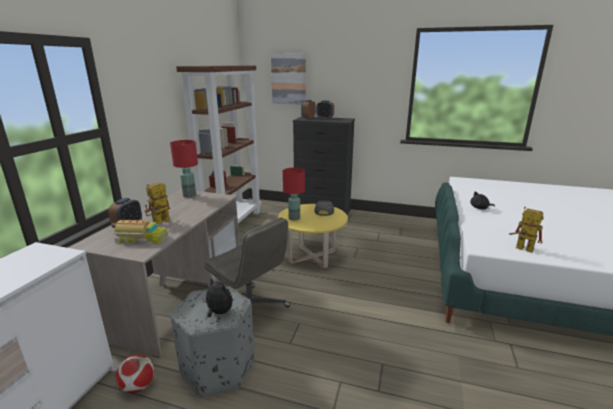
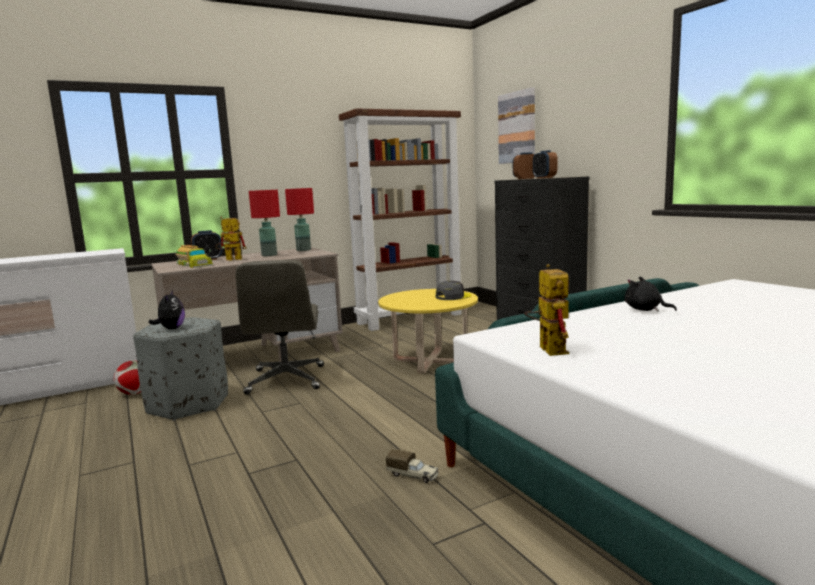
camera: 45 degrees right, 10 degrees down
(294, 218) = (403, 296): red table lamp -> red table lamp (269, 255)
(446, 337) = (413, 475): none -> toy truck

